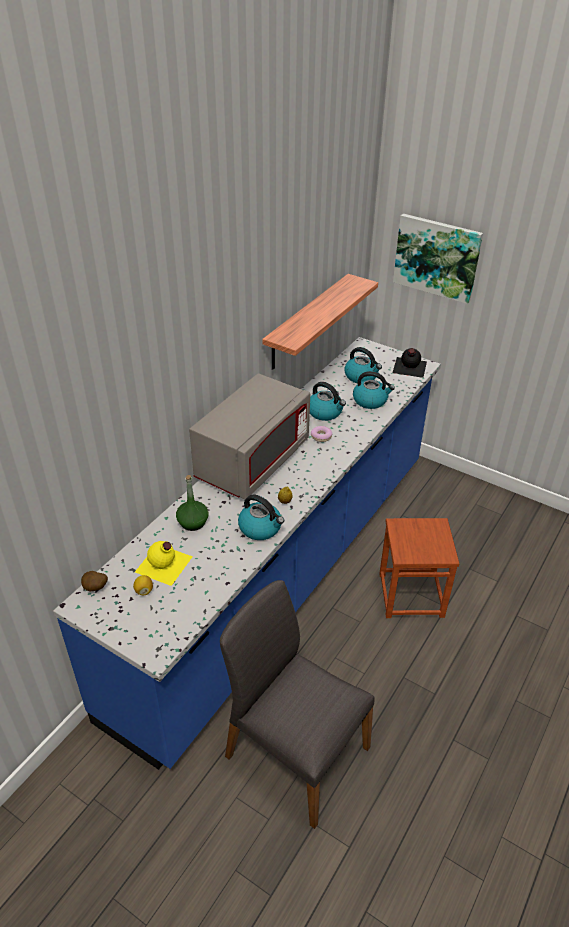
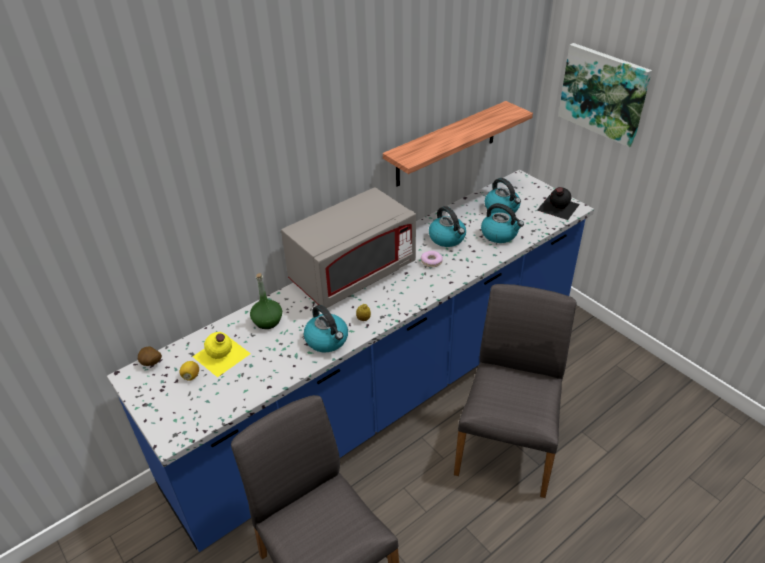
camera: 20 degrees right, 0 degrees up
(411, 594) = (507, 443): brown stool -> grey chair

